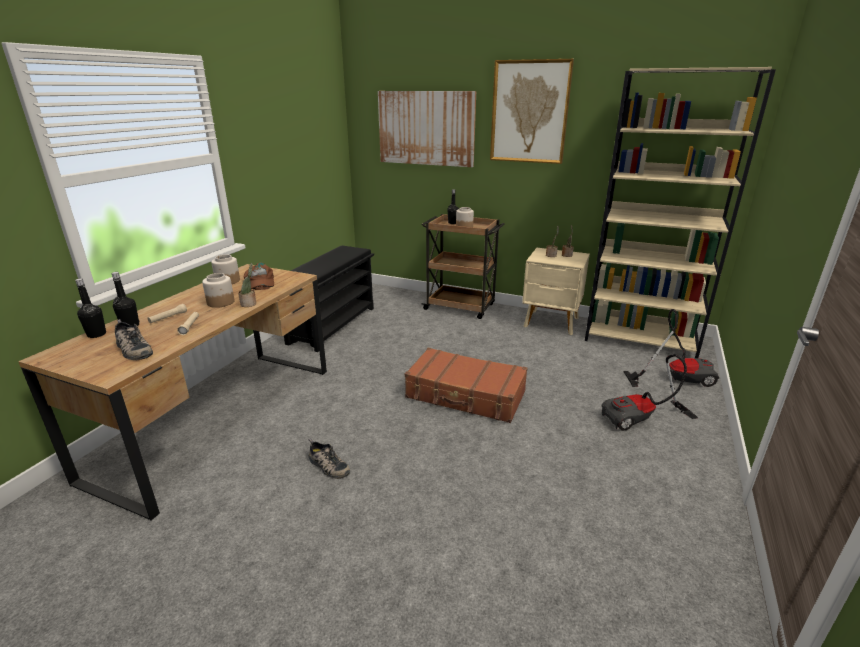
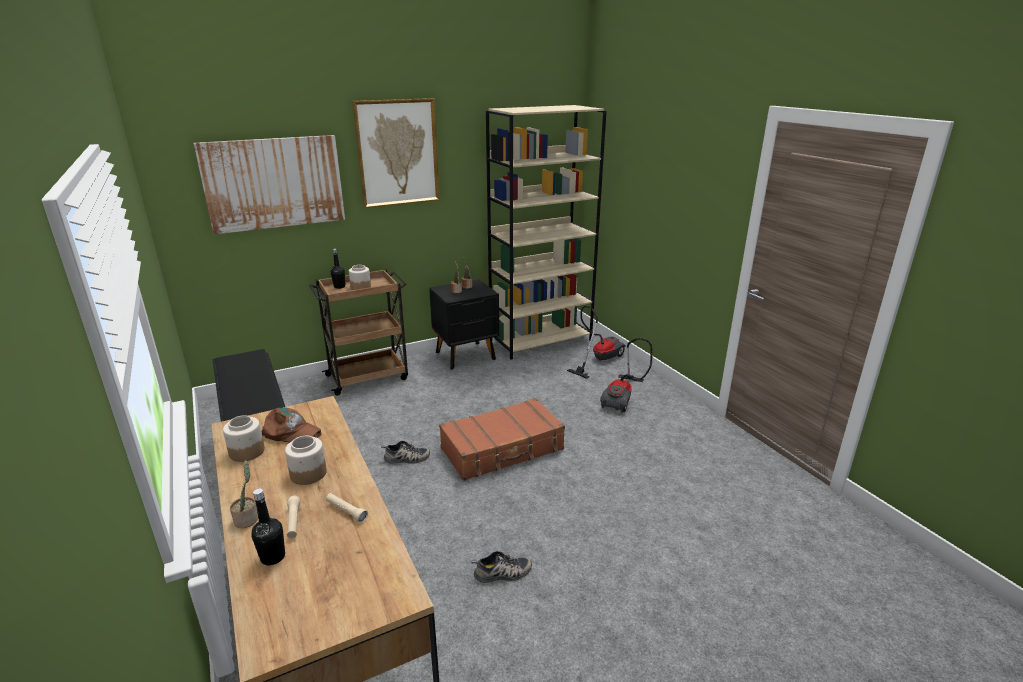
camera: 50 degrees left, 0 degrees up
(96, 334) = (256, 591): black bottle -> none
(132, 349) = (350, 567): shoe -> shoe (406, 459)
(249, 304) = (346, 457): potted plant -> potted plant (247, 519)
(552, 323) = (466, 356): beige nightstand -> black nightstand

